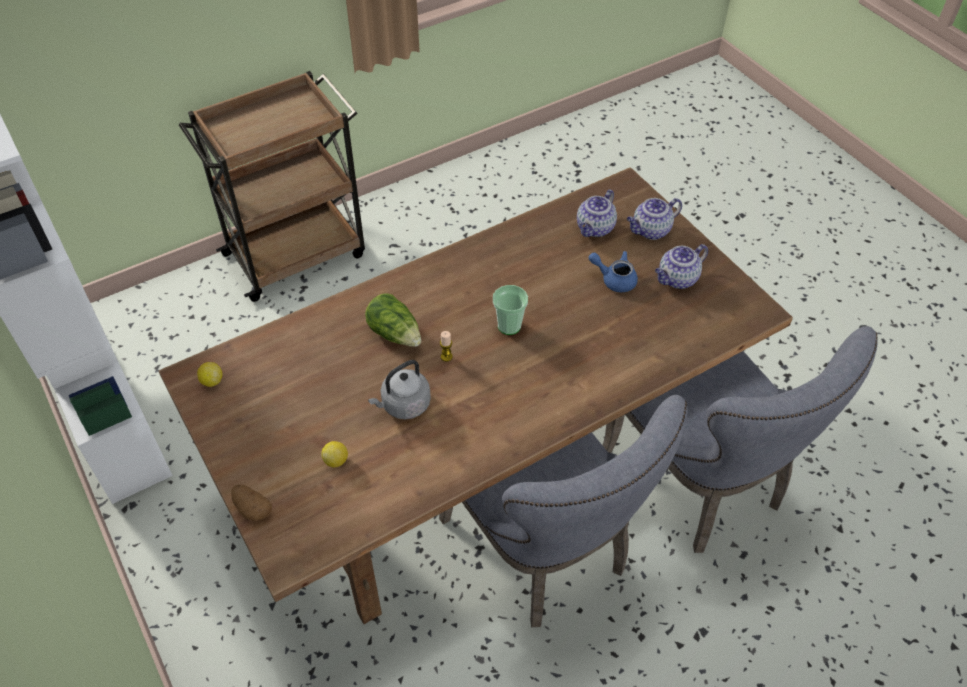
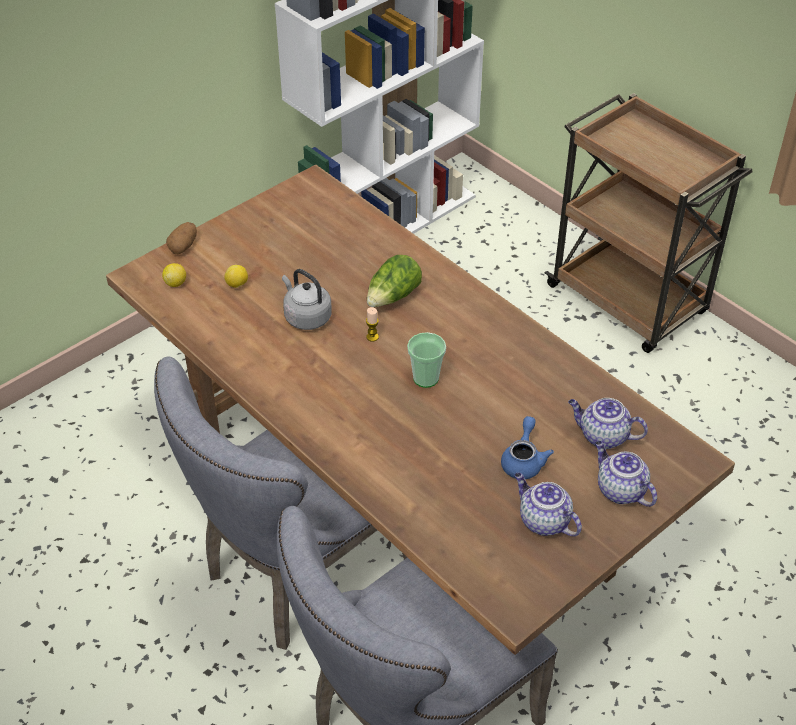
camera: 80 degrees right, 5 degrees down
(212, 381) = (309, 195): lemon -> lemon (176, 283)

